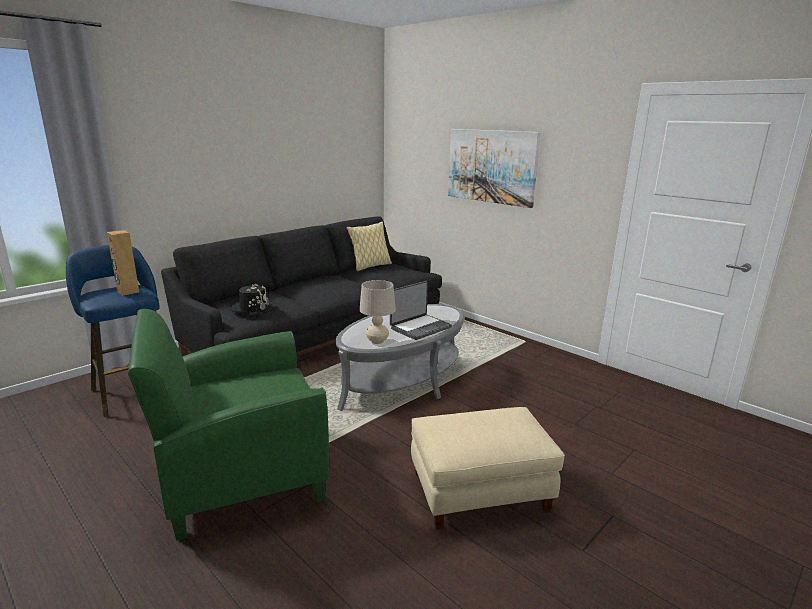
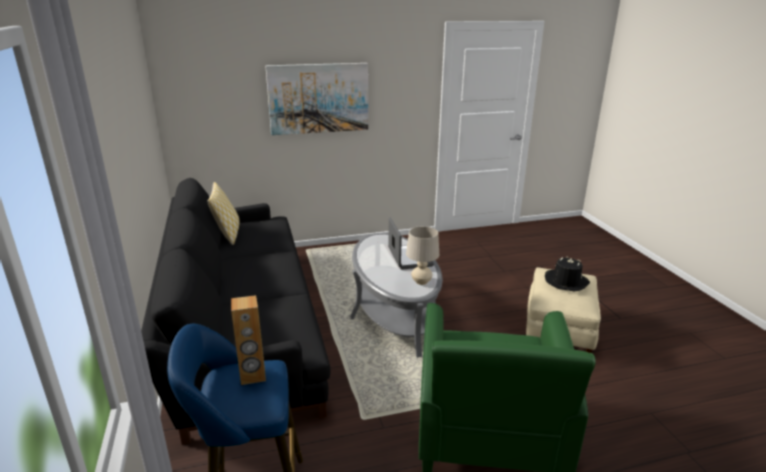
camera: 60 degrees left, 5 degrees up
(253, 308) = (279, 324): black hat -> black hat (566, 282)

